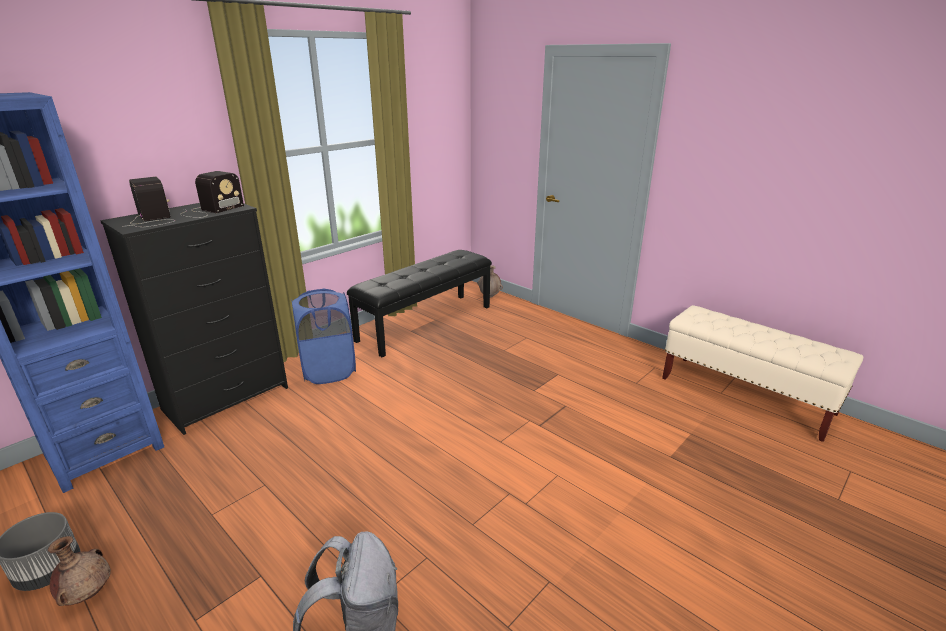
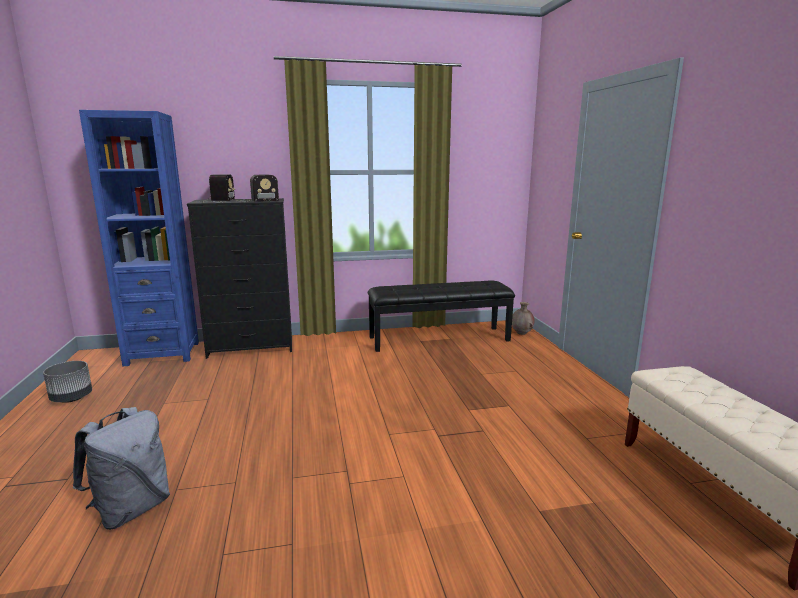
camera: 35 degrees right, 10 degrees down
(88, 593) = (70, 415): brown vase -> none
(329, 370) = (329, 349): blue laundry basket -> none

